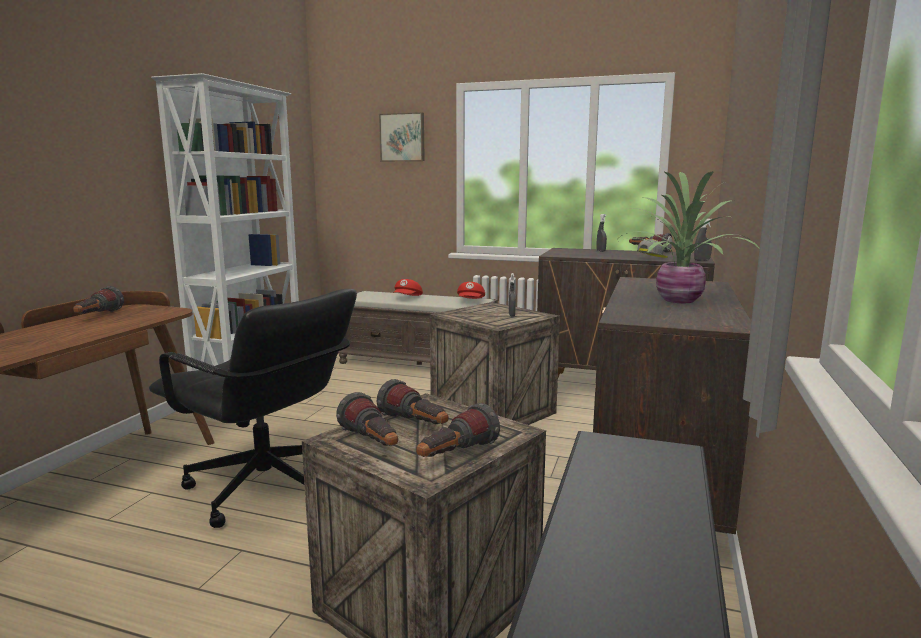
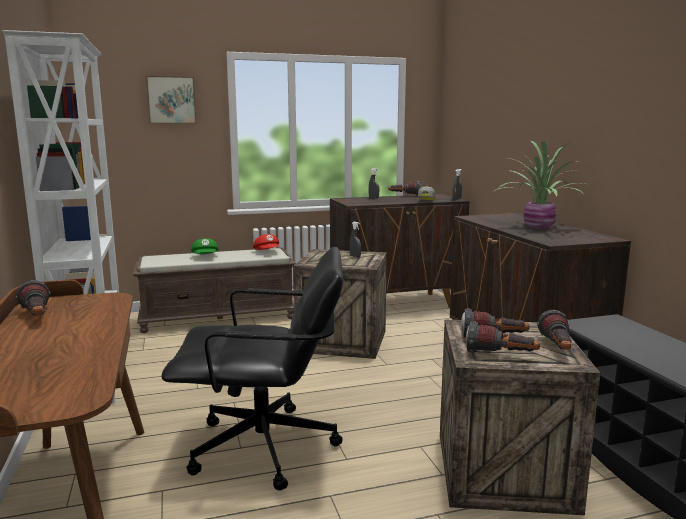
camera: 35 degrees left, 0 degrees up
(407, 298) = (206, 257): red cap -> green cap

